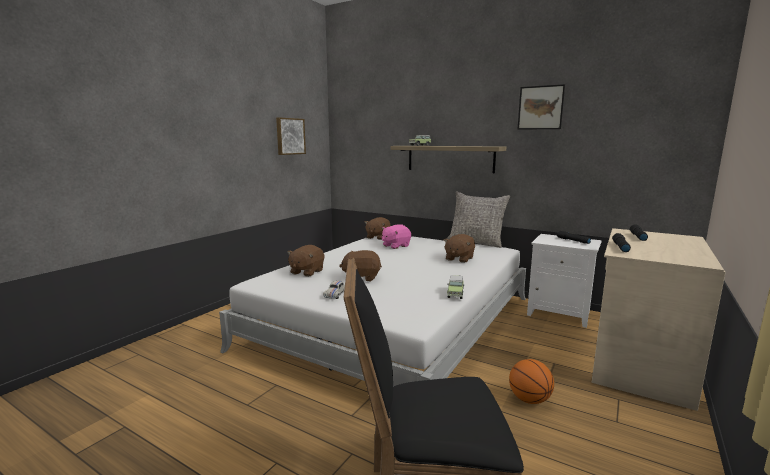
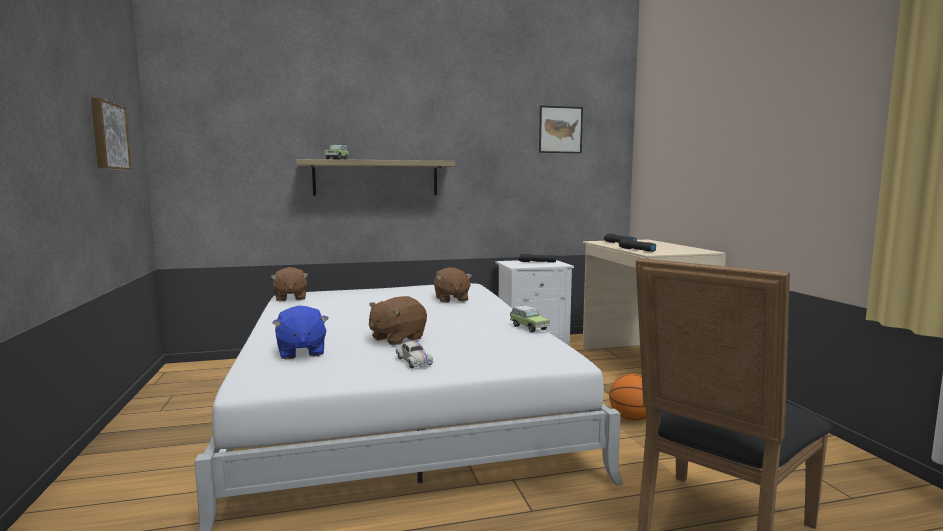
camera: 45 degrees left, 5 degrees down
(306, 272) = (301, 352): brown plush toy -> blue plush toy
(395, 246) = (342, 302): pink plush toy -> none
(476, 242) = (426, 283): grey pillow -> none
(540, 107) = (483, 118): picture -> picture (560, 129)

